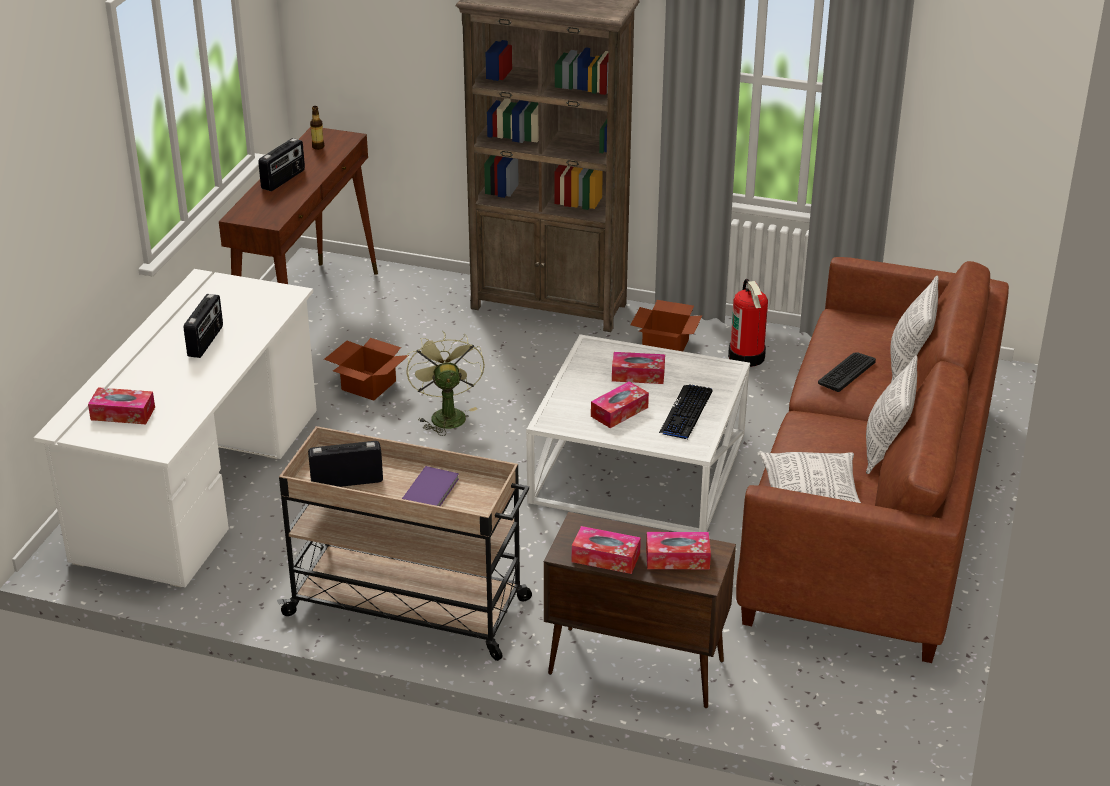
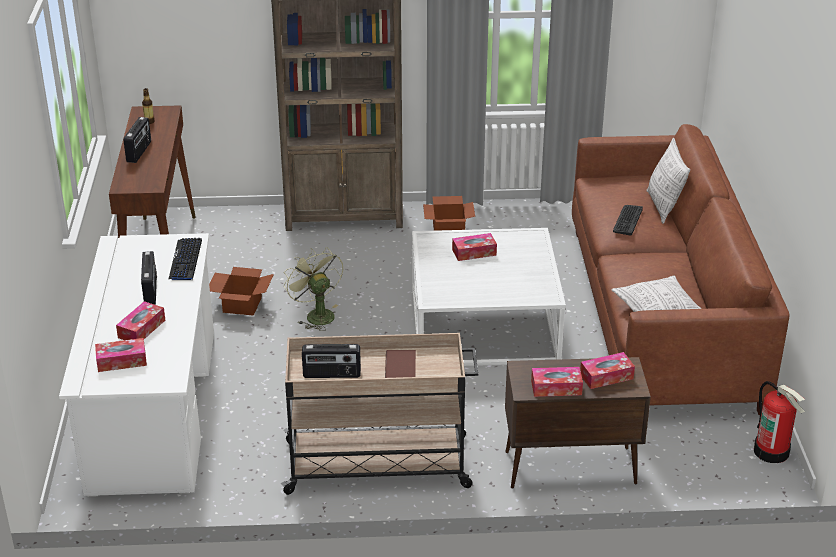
camera: 20 degrees left, 0 degrees up
(347, 481) = (332, 374): radio -> radio turned 150 degrees counterclockwise
(432, 491) = (401, 367): purple book -> brown book
(619, 412) = (478, 282): tissue box -> tissue box (141, 329)
(686, 413) = (526, 273): keyboard -> keyboard (185, 260)
(747, 357) = (512, 226): fire extinguisher -> fire extinguisher (772, 451)
(885, 450) = (687, 269): pillow -> none

